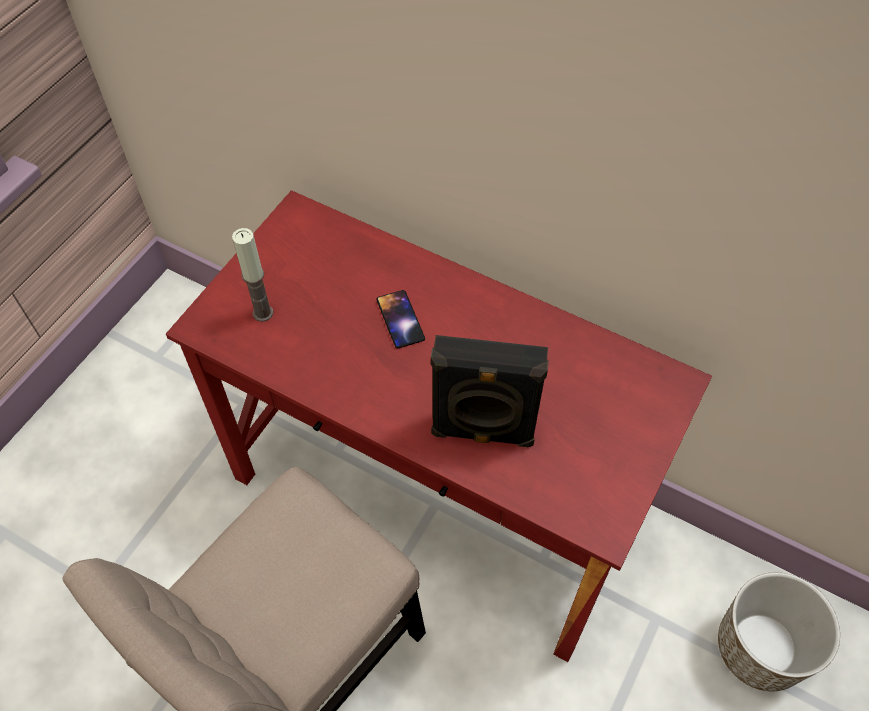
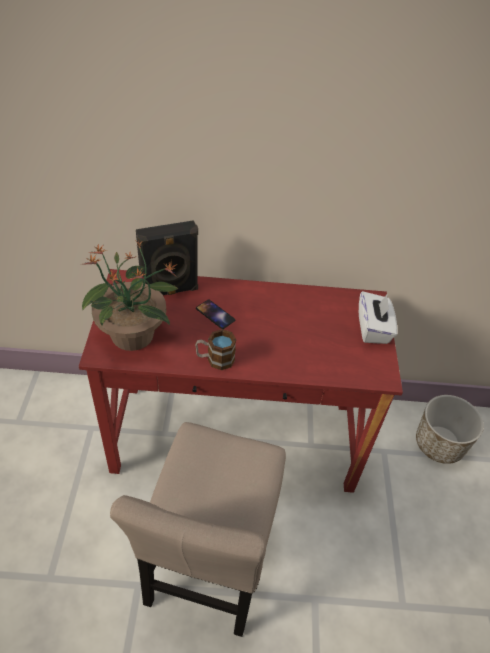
camera: 30 degrees left, 10 degrees down
(263, 313) = (133, 336): candle -> potted plant
(356, 394) = (215, 359): none -> mug
(482, 433) = (295, 354): black speaker -> black speaker (170, 291)
(642, 436) = (373, 329): none -> white tissue box

